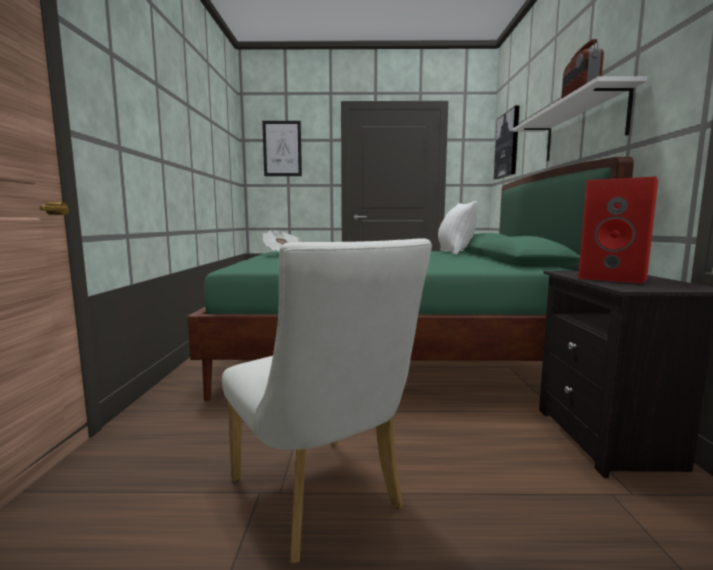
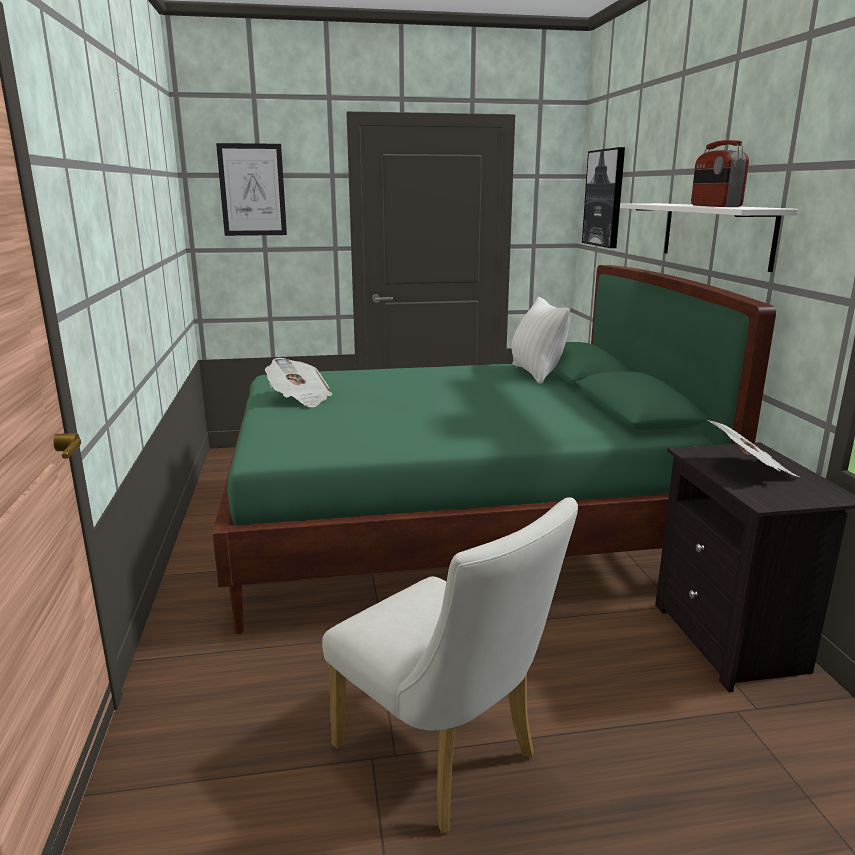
camera: 10 degrees left, 10 degrees up
(614, 278) = (749, 470): red speaker -> newspaper

